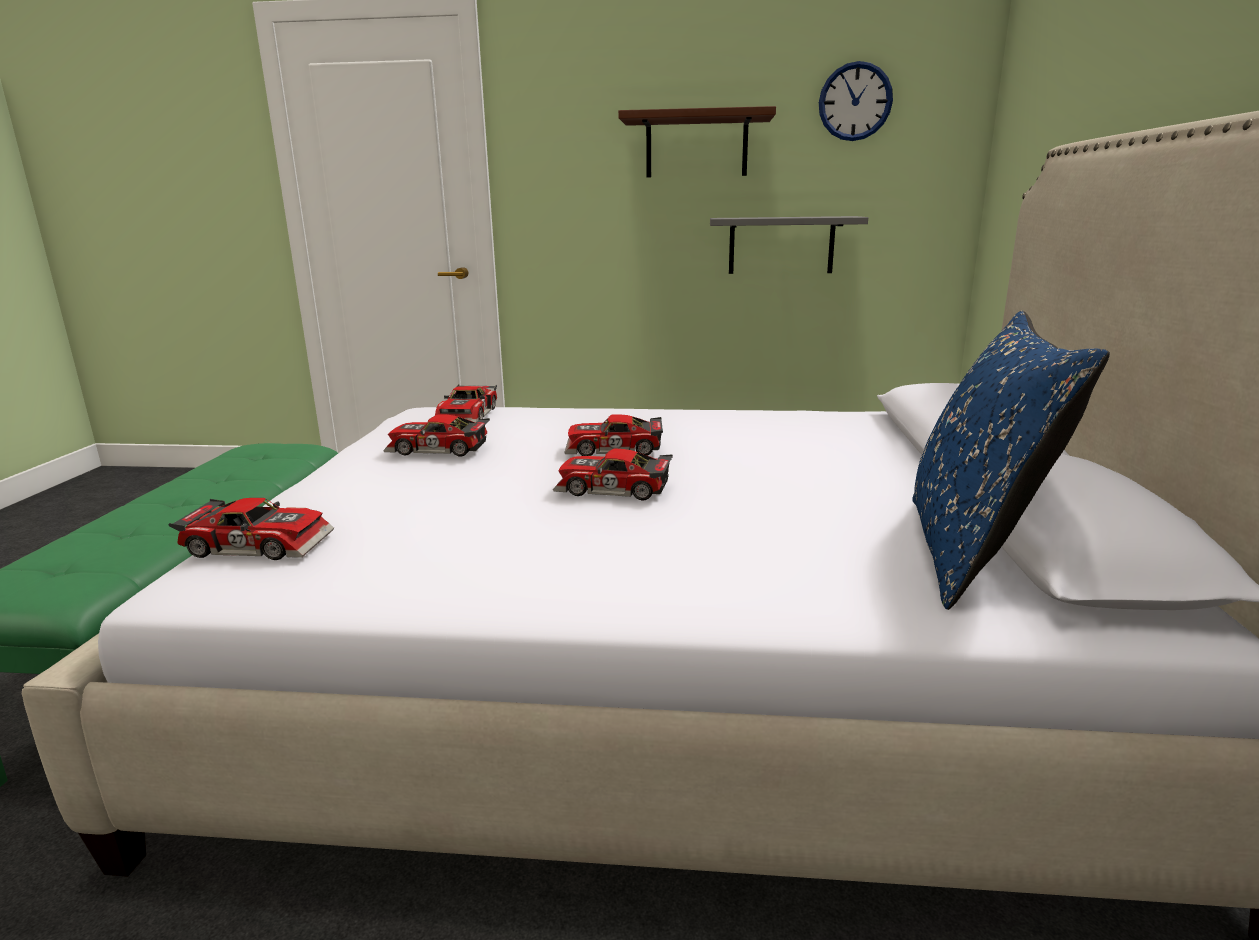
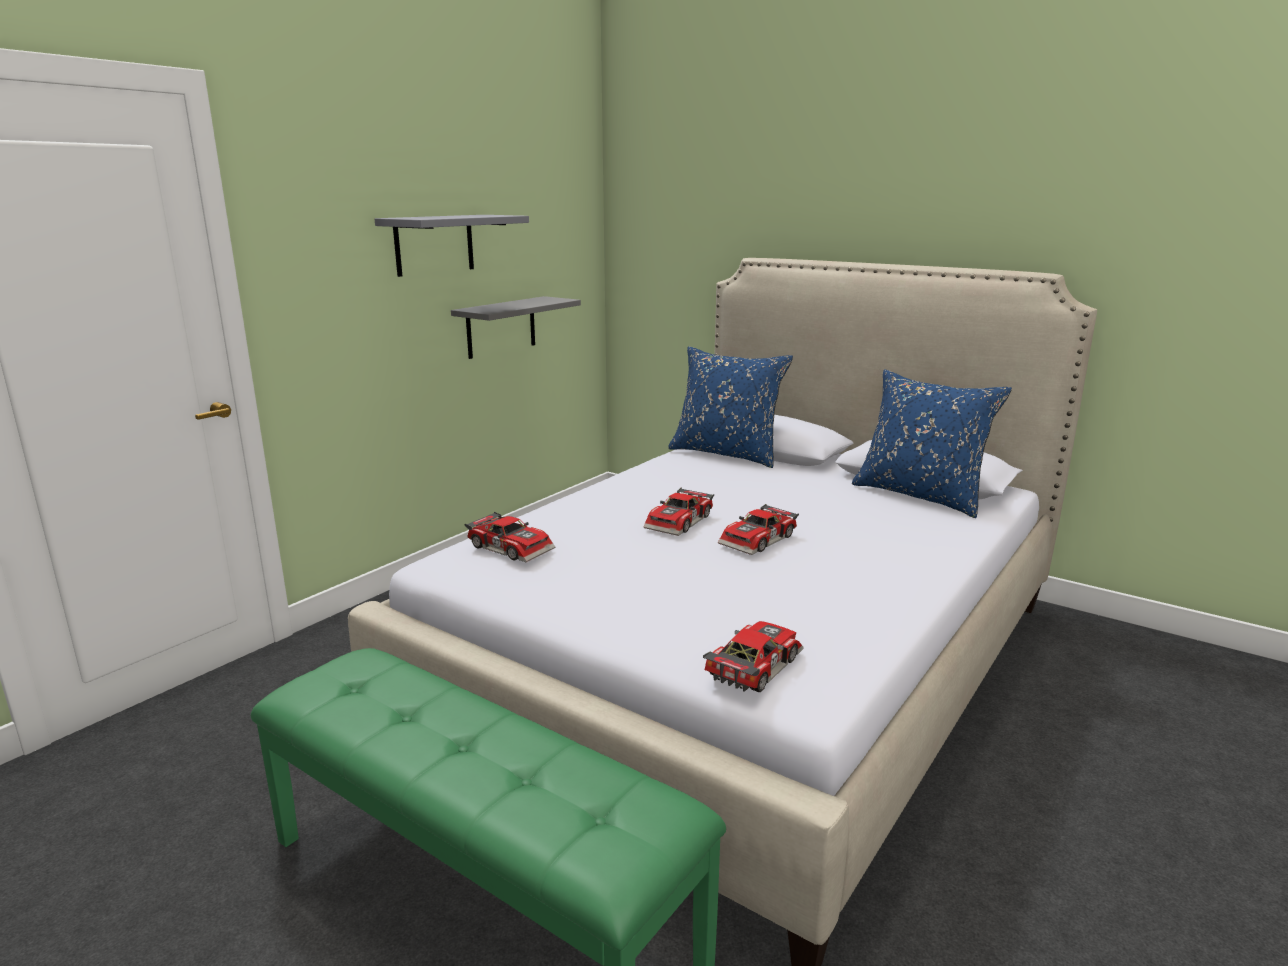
camera: 60 degrees left, 0 degrees up
(437, 449) = (598, 574): toy car -> none
(696, 146) = (434, 244): brown shelf -> grey shelf
(855, 102) = (534, 204): wall clock -> none
(887, 428) = (726, 454): none -> blue pillow

